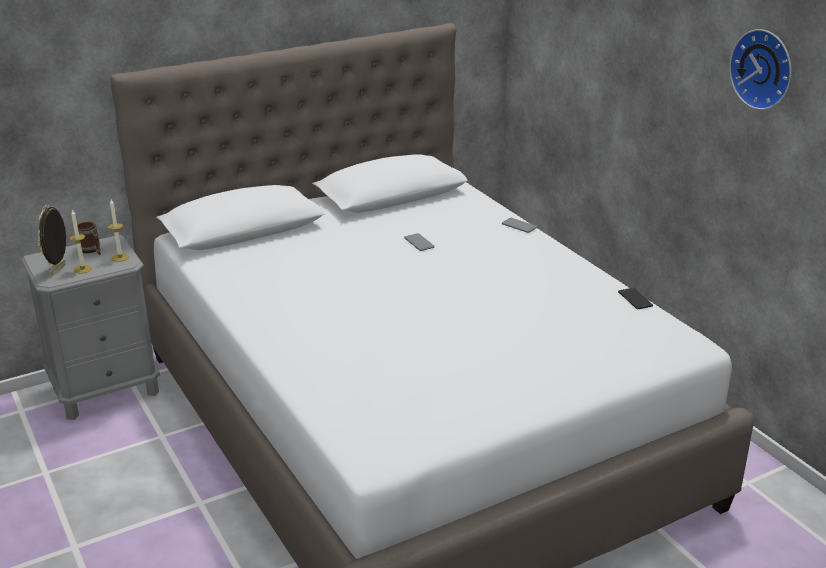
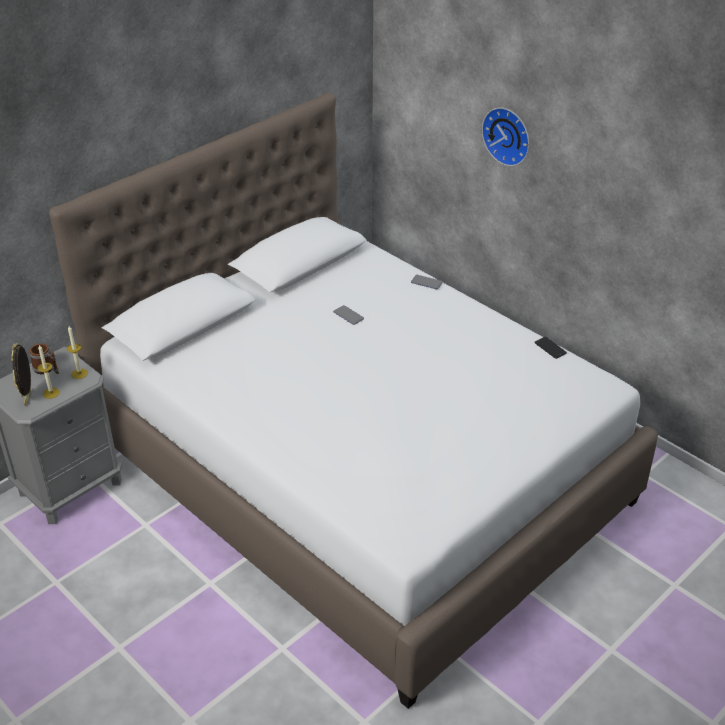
camera: 15 degrees left, 10 degrees up
(764, 68) = (641, 146): wall clock -> wall clock (508, 135)

